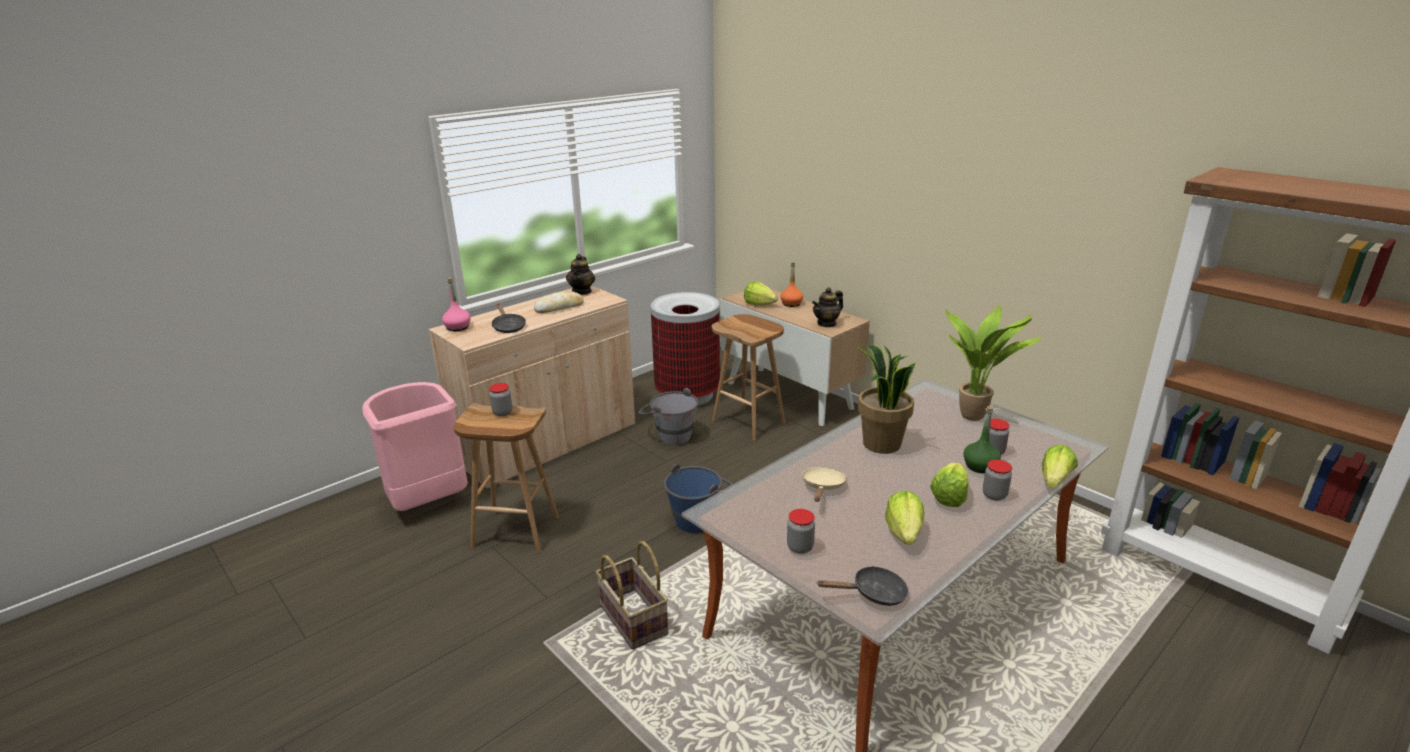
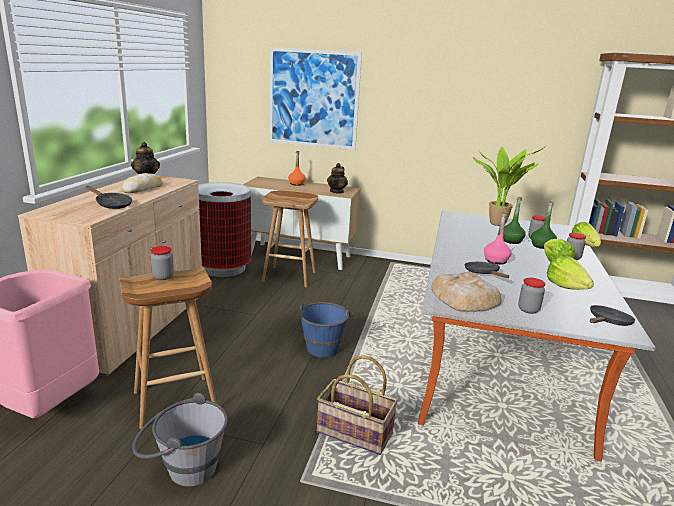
camera: 35 degrees left, 5 degrees down
(458, 327) = (54, 210): pink bottle -> pink bottle (496, 260)
(669, 435) = (238, 297): grey bucket -> grey bucket (182, 468)
(748, 511) = (464, 298): none -> bread
(759, 304) = (274, 186): lettuce -> none
(821, 195) = (313, 99): none -> picture
(823, 487) = (483, 274): beige frying pan -> black frying pan
(881, 444) = (475, 245): potted plant -> none
(945, 448) = (511, 241): none -> green bottle

